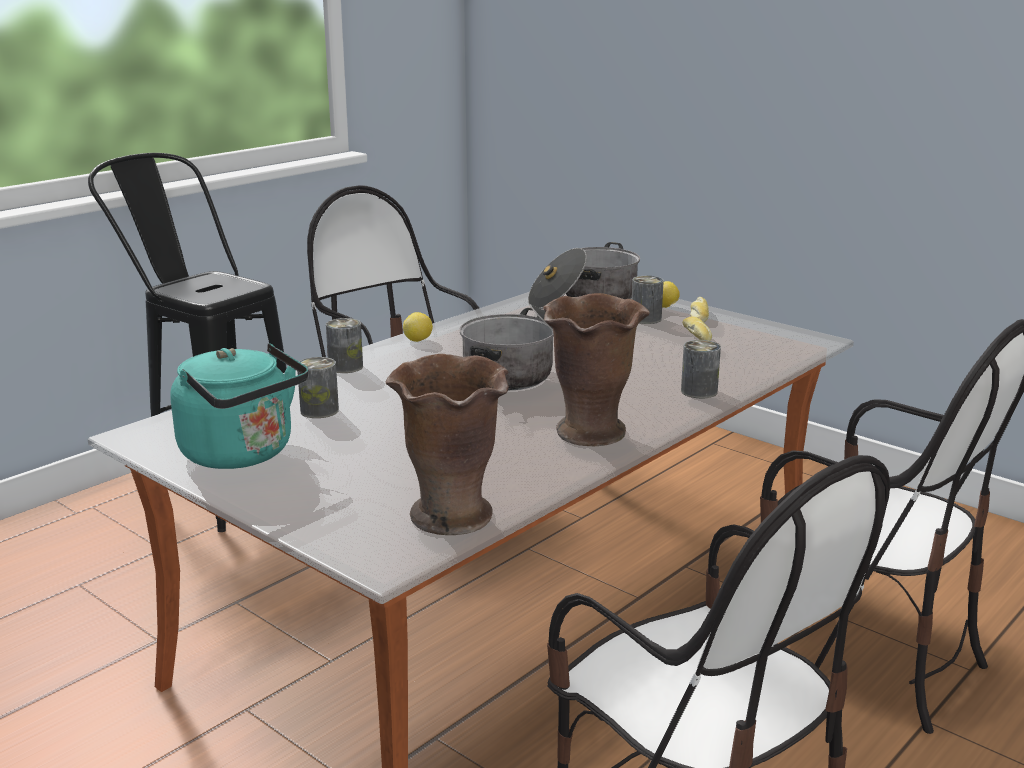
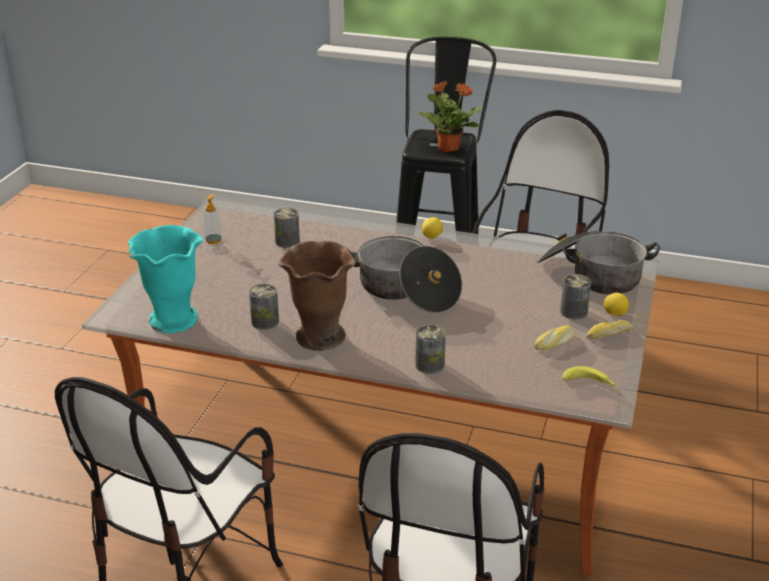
camera: 65 degrees right, 10 degrees up
(227, 286) = (448, 148): none -> potted plant
(243, 454) = (213, 240): turquoise kettle -> soap dispenser
(345, 367) = (362, 228): can -> can (265, 322)
(452, 516) = (173, 320): brown vase -> turquoise vase
(779, 339) = (590, 383): none -> banana

